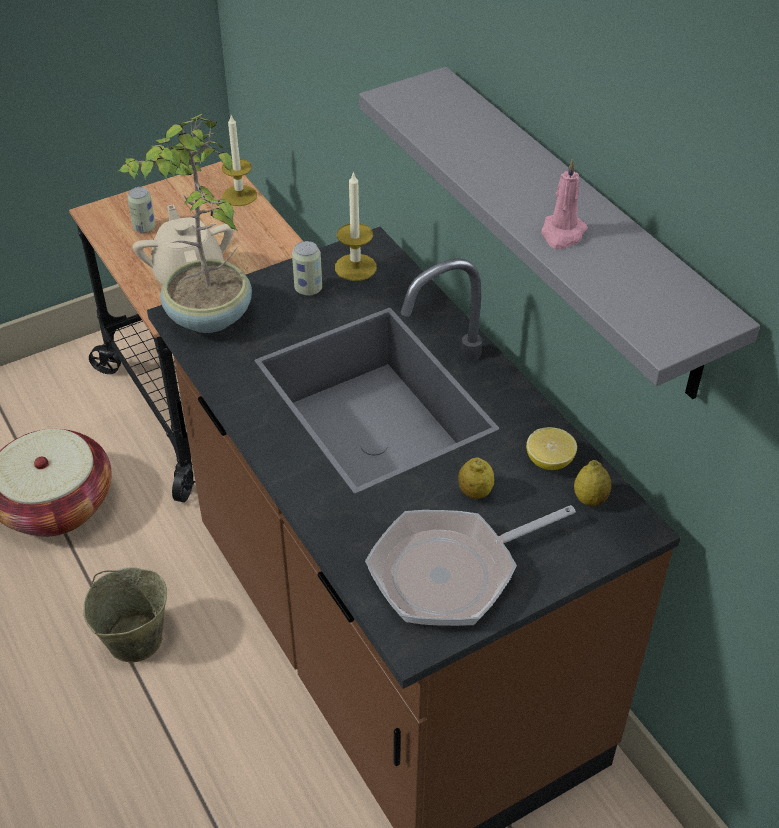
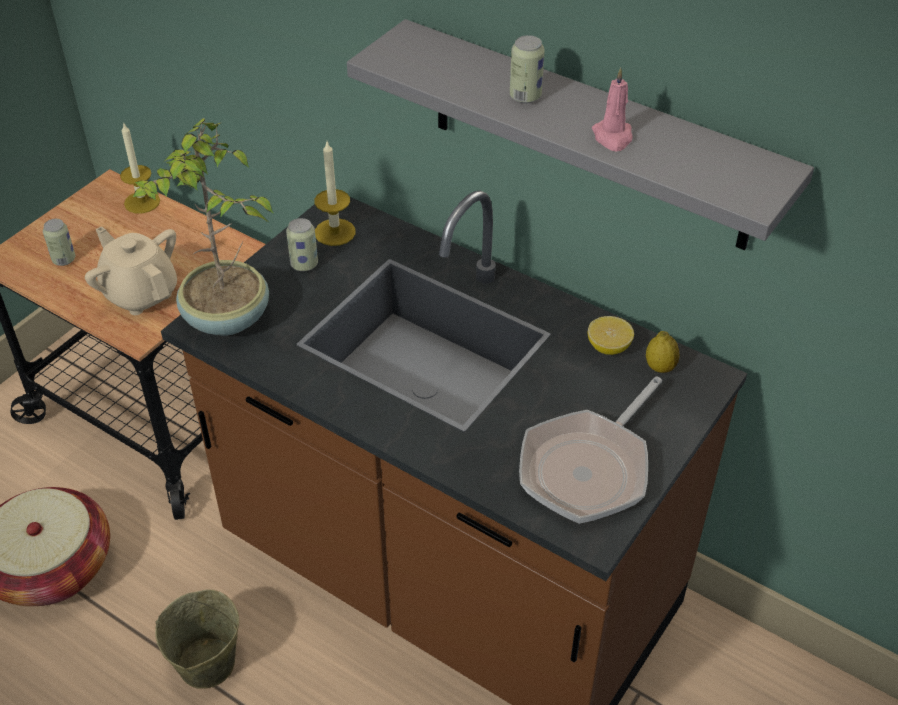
camera: 25 degrees left, 0 degrees up
(475, 492) = (565, 394): lemon -> none
(504, 170) = (525, 96): none -> can

